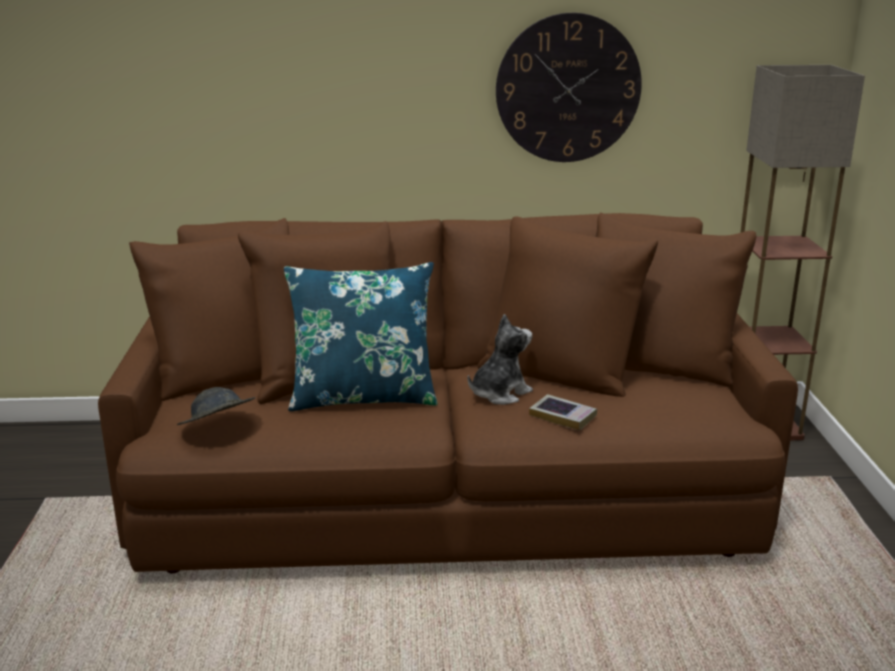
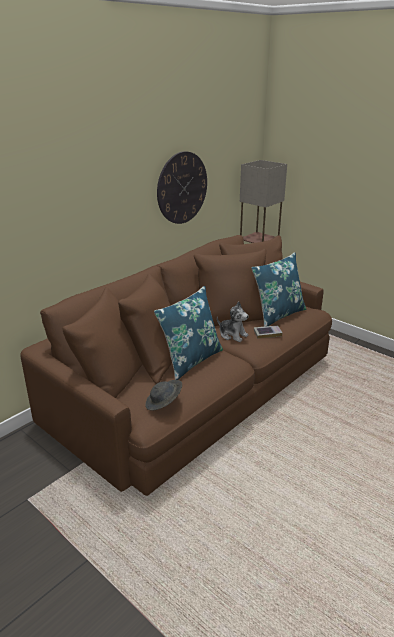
camera: 45 degrees left, 5 degrees up
(499, 393) = (232, 335): plush toy -> plush toy turned 120 degrees clockwise
(647, 398) = (277, 314): none -> blue pillow

